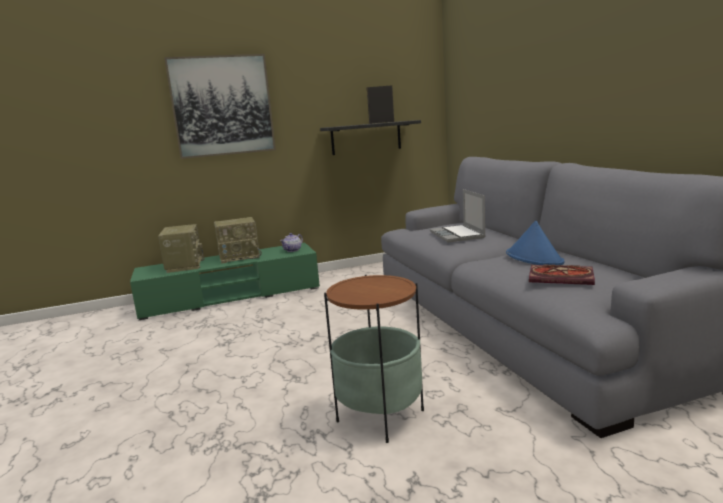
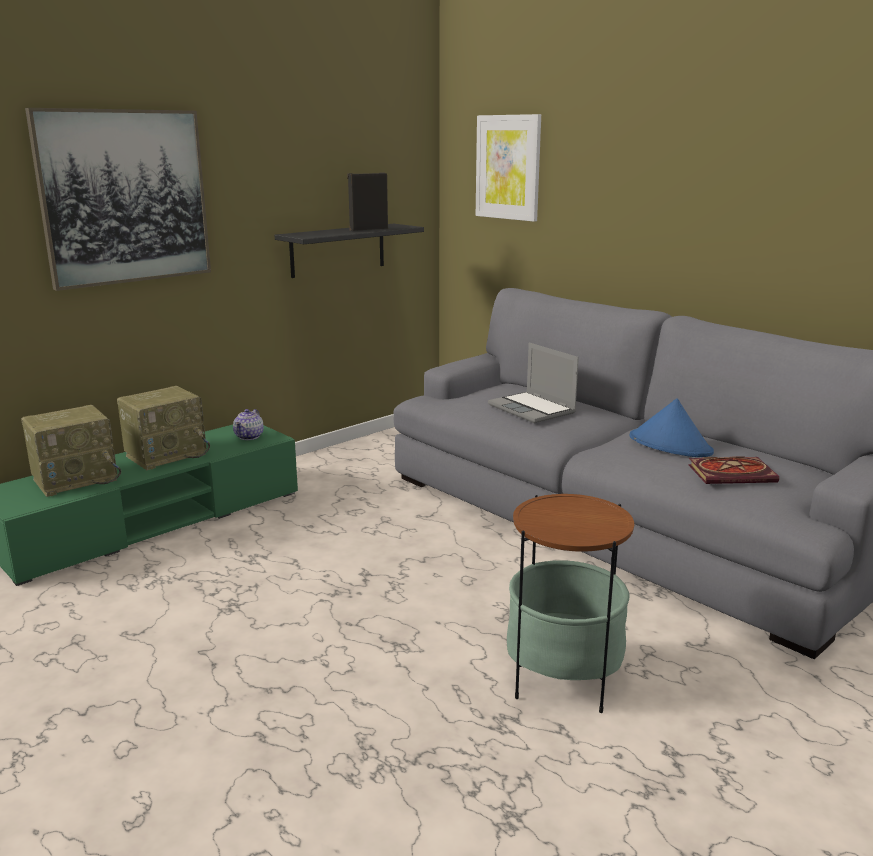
camera: 25 degrees left, 5 degrees up
(184, 265) = (76, 479): radio -> radio turned 90 degrees clockwise
(476, 74) = (508, 167): none -> picture

